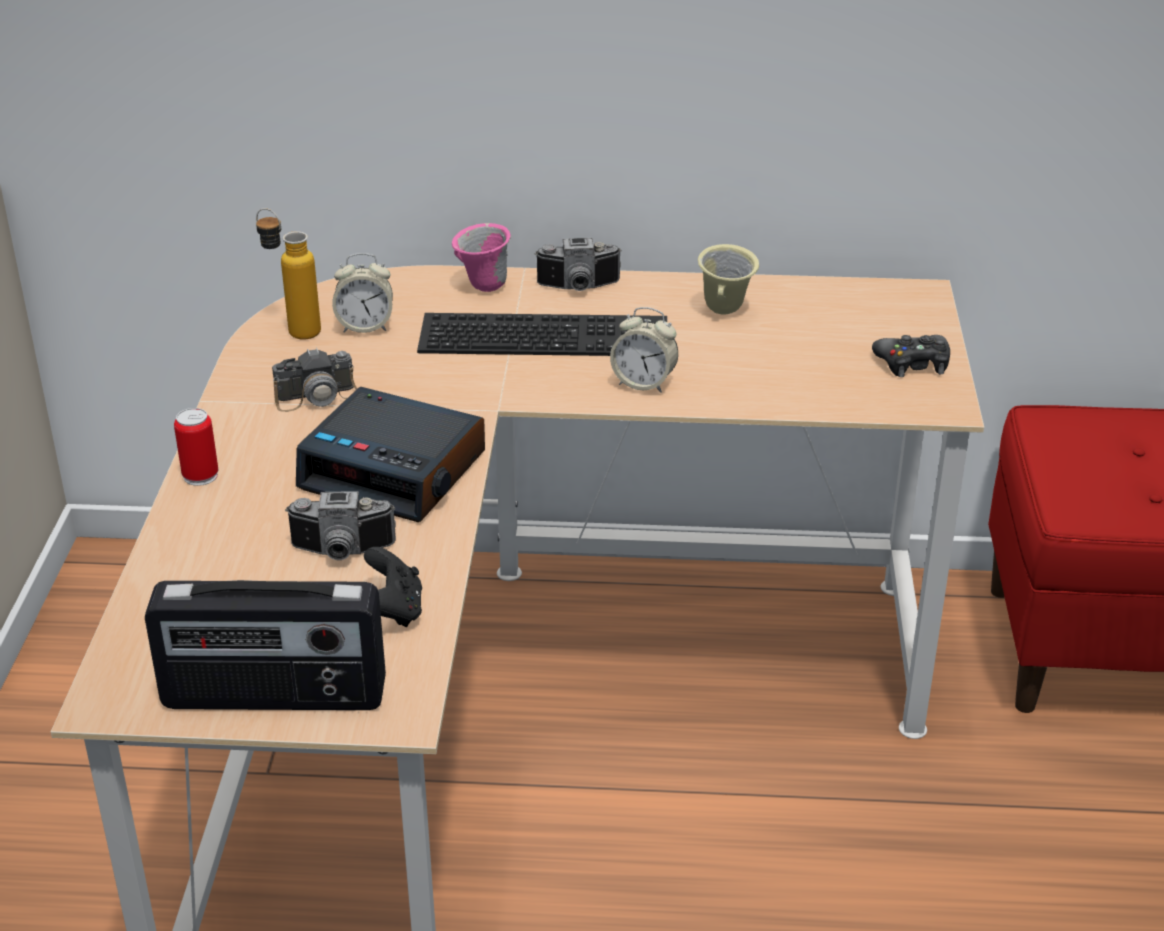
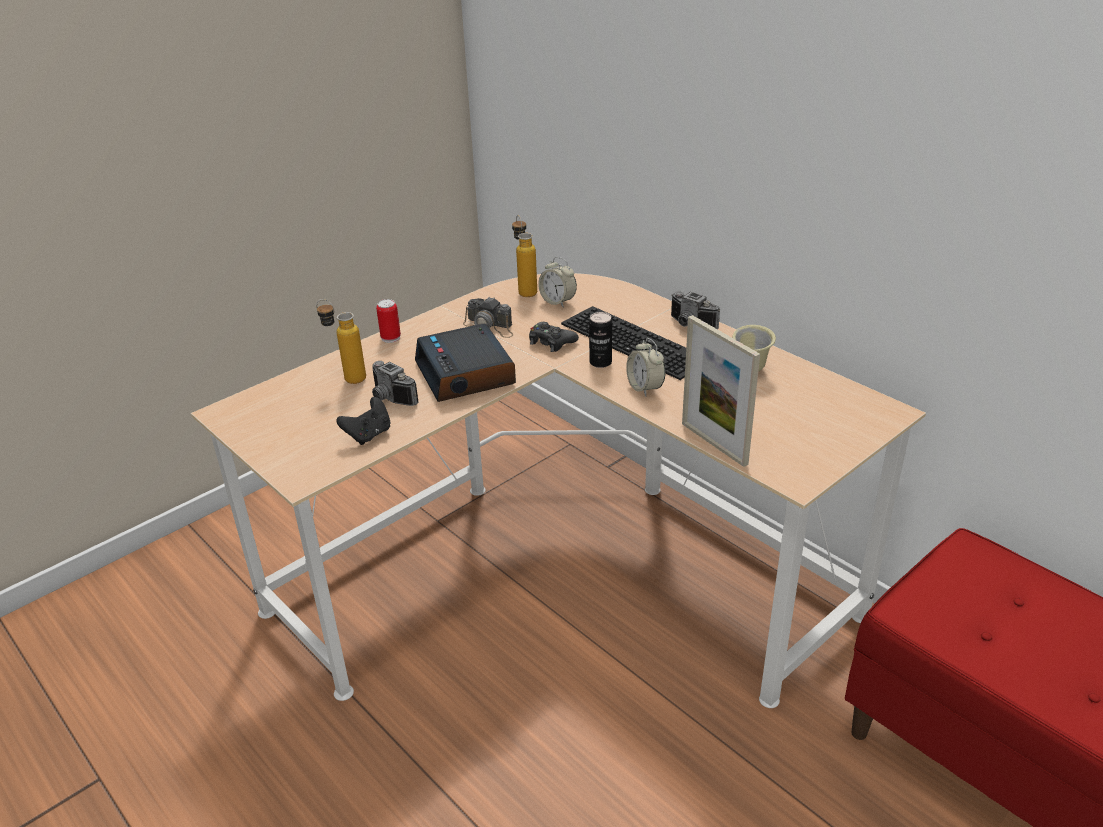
camera: 45 degrees right, 0 degrees up
(228, 557) = (347, 378): none -> bottle
(274, 697) = (273, 445): radio -> none
(483, 288) = (641, 306): pink mug -> none
(544, 378) = (600, 362): none -> can
(811, 408) = (714, 443): none -> picture frame
(913, 363) = (817, 449): black game controller -> black game controller (551, 342)

